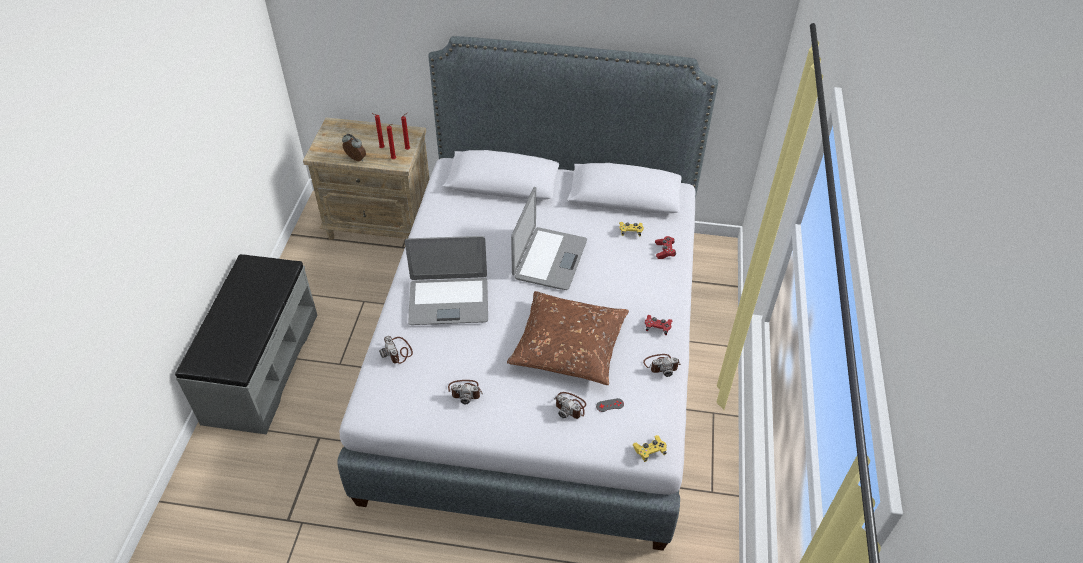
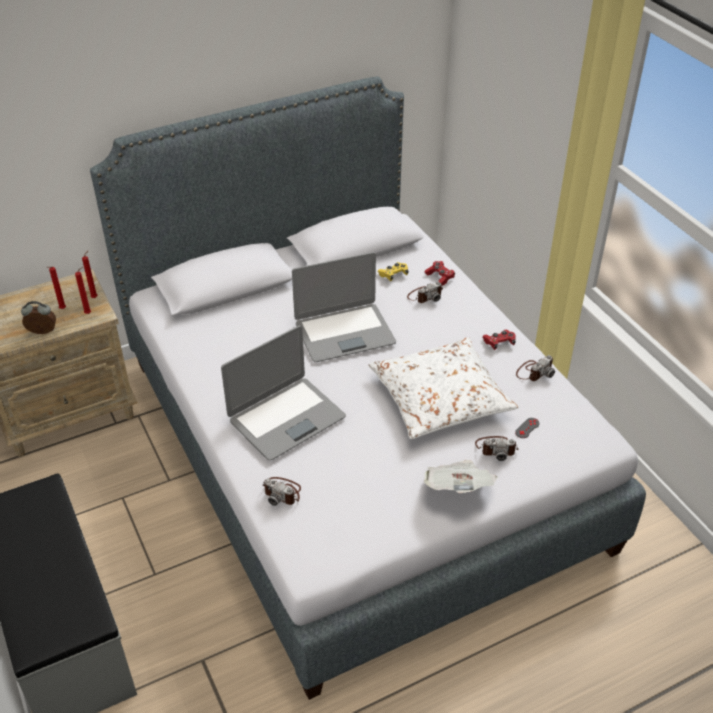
camera: 35 degrees left, 5 degrees down
(465, 391) = (389, 489): camera -> camera (425, 296)
(513, 419) = (458, 489): none -> newspaper
(549, 259) = (344, 333): laptop -> laptop turned 90 degrees clockwise
(569, 345) = (440, 398): brown pillow -> white pillow
(649, 451) = (597, 446): yellow game controller -> none

